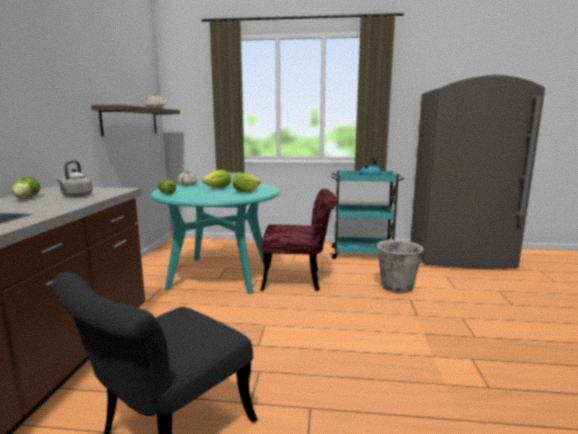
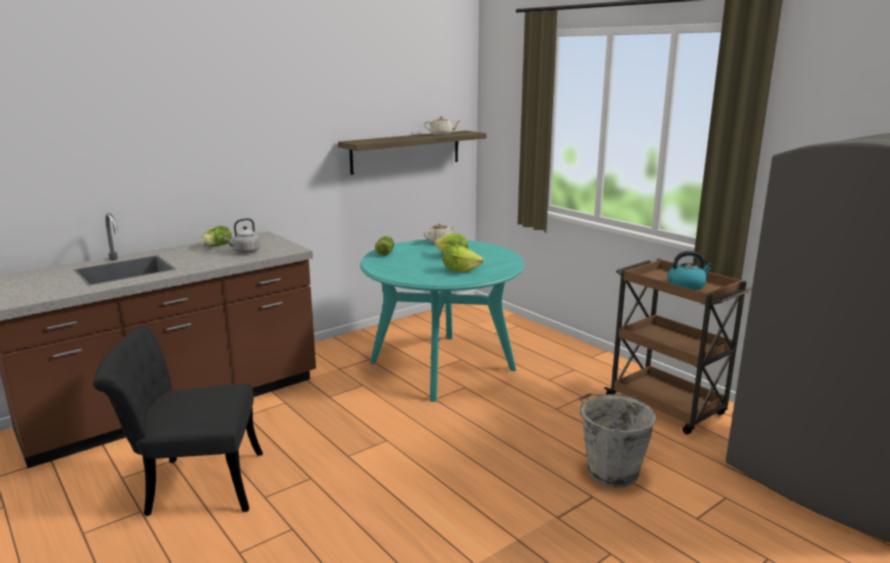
camera: 45 degrees right, 5 degrees up
(299, 279) = (510, 407): red chair -> none
(362, 254) = (667, 407): turquoise cart -> brown cart

